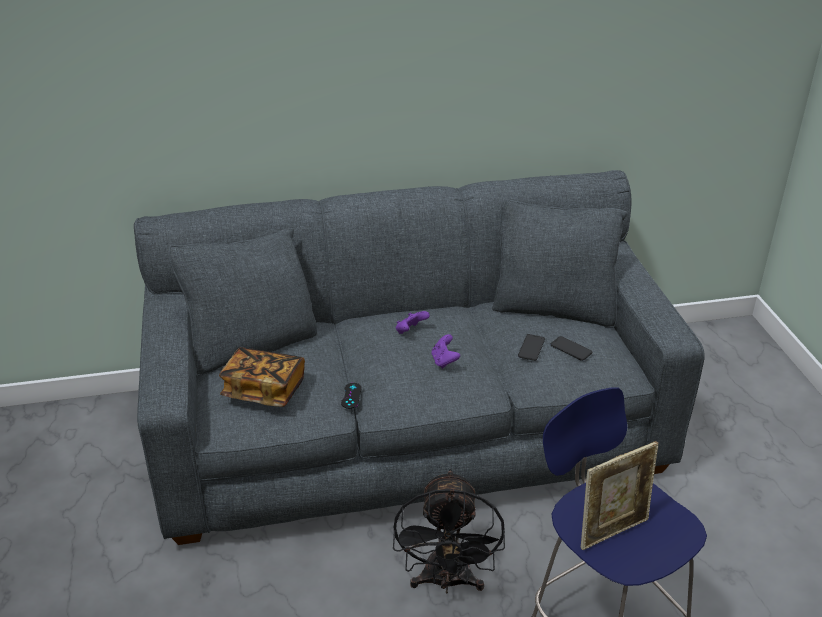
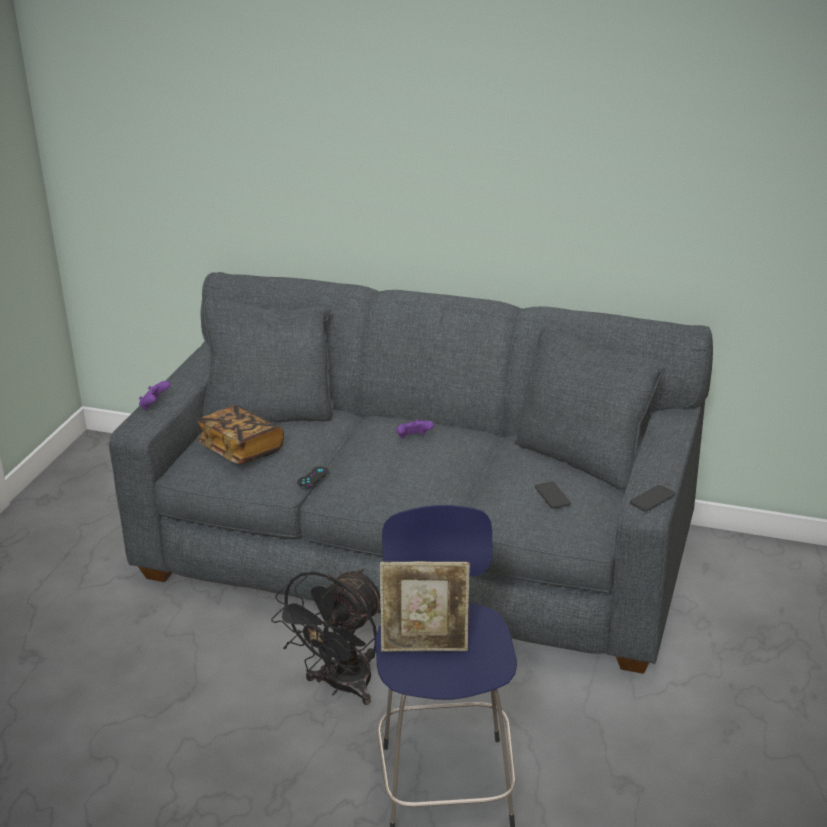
camera: 30 degrees right, 5 degrees down
(444, 361) = (418, 471): purple game controller -> purple game controller (154, 405)
(531, 348) = (513, 483): phone -> phone (652, 499)

